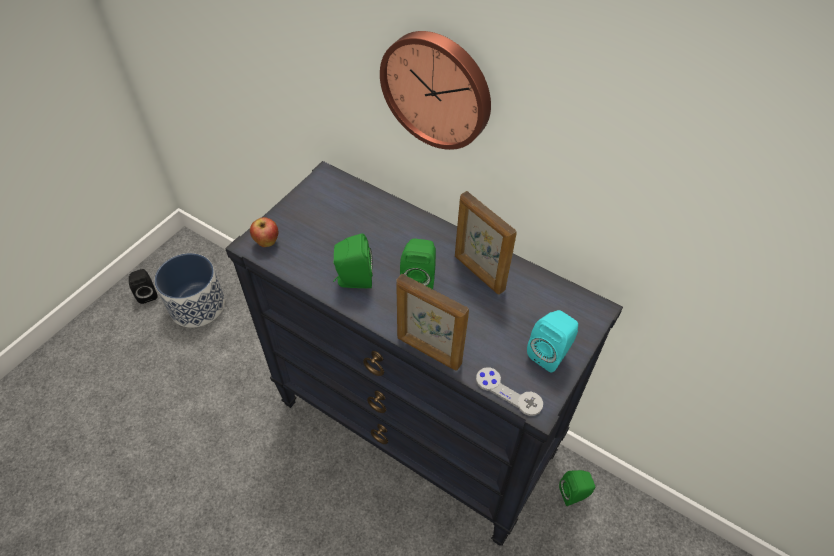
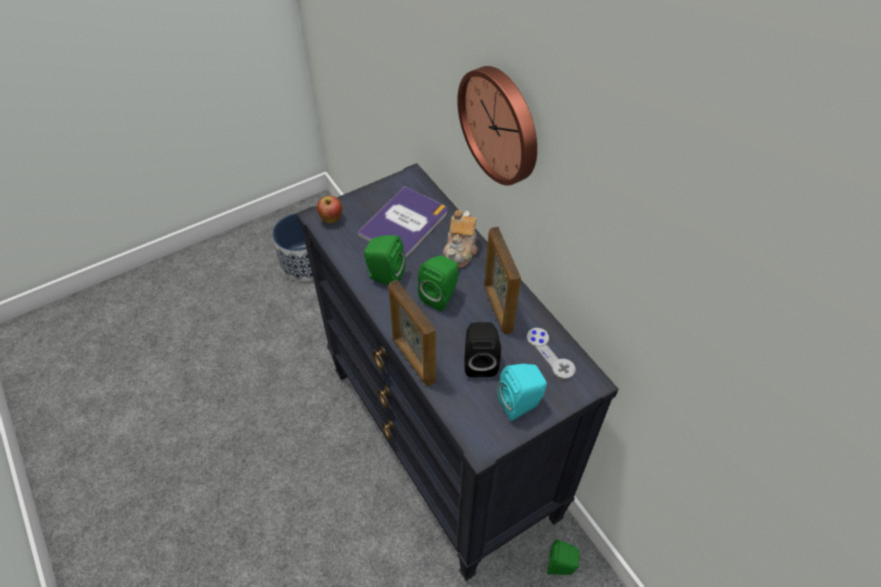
camera: 25 degrees right, 0 degrees up
(147, 294) = (271, 238): black speaker -> black speaker (480, 361)
(344, 222) = (404, 223): none -> book
(413, 231) = (460, 251): none -> teapot
(508, 392) = (463, 422): grey game controller -> grey game controller (550, 354)

